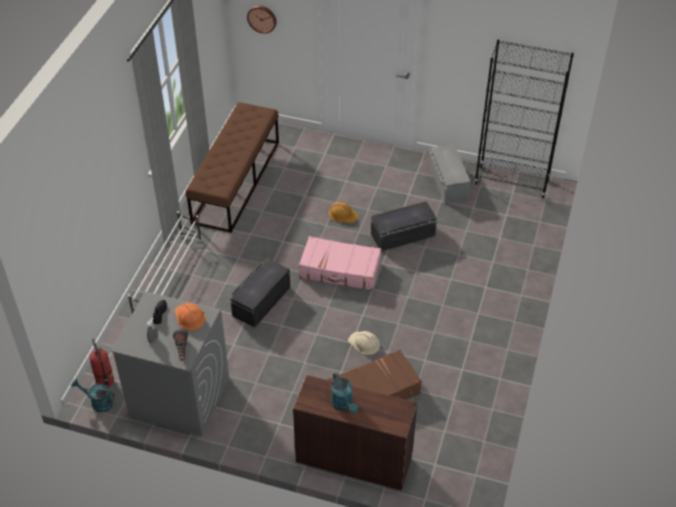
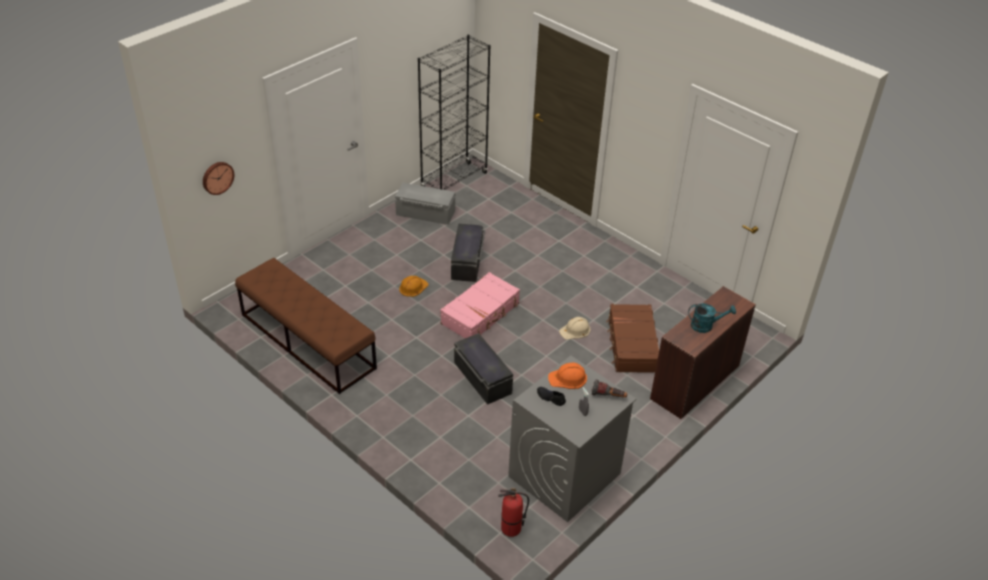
camera: 65 degrees left, 5 degrees down
(98, 403) = (536, 543): turquoise watering can -> none
(169, 278) = (403, 435): white shoe rack -> none

